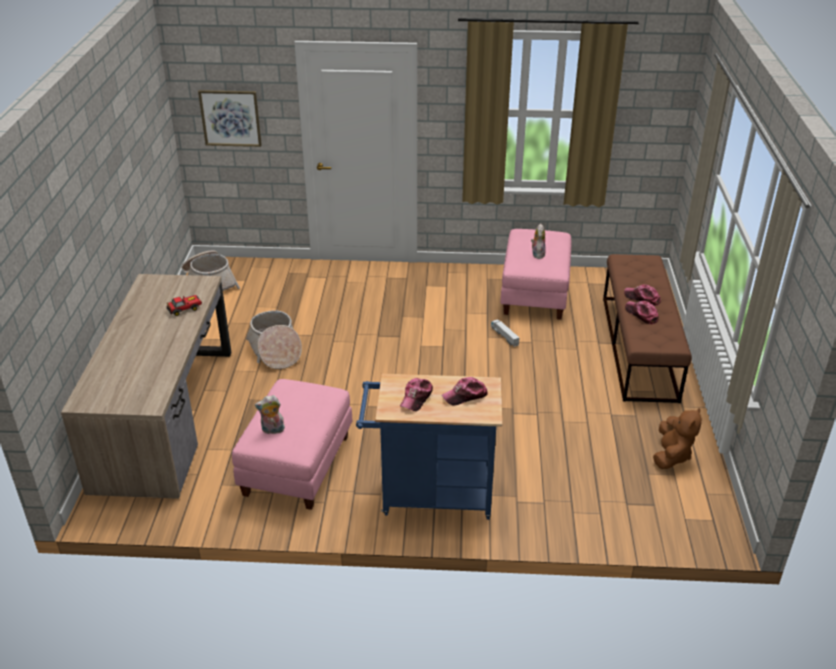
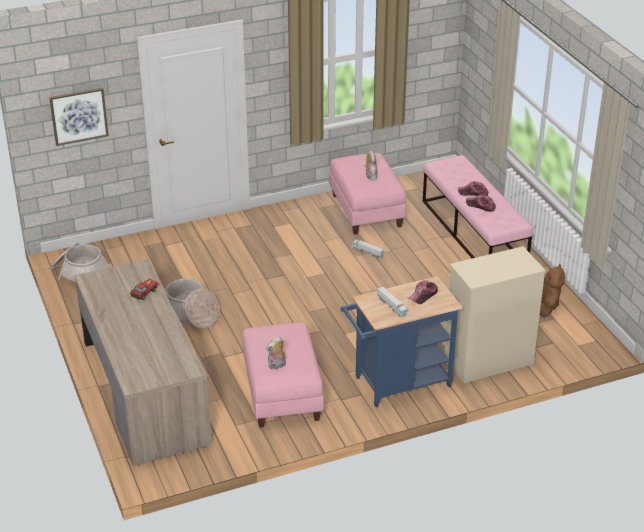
camera: 25 degrees left, 0 degrees up
(416, 398) = (391, 306): cap -> toy truck
(556, 502) = (487, 361): none -> beige dresser
(639, 347) = (473, 233): brown bench -> pink bench

